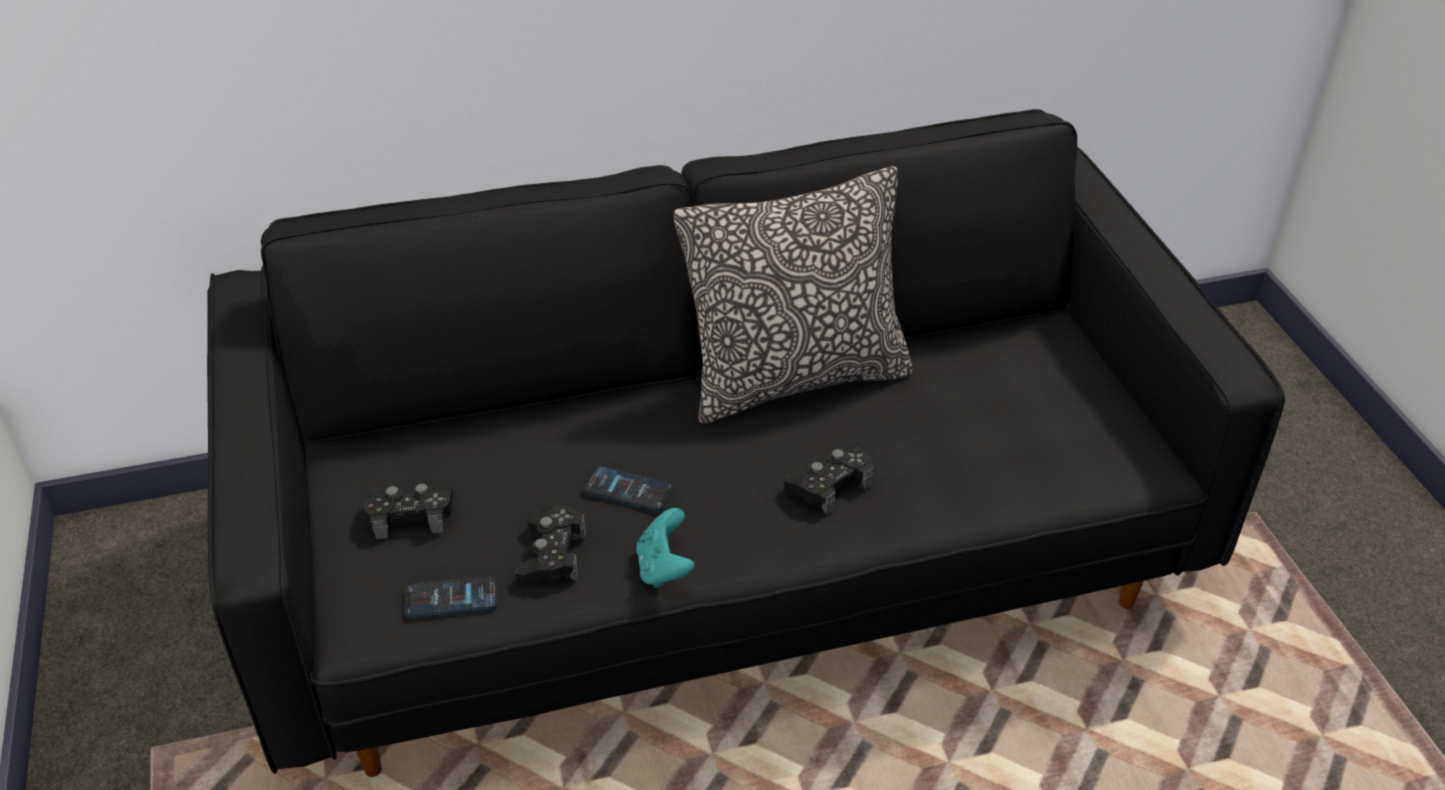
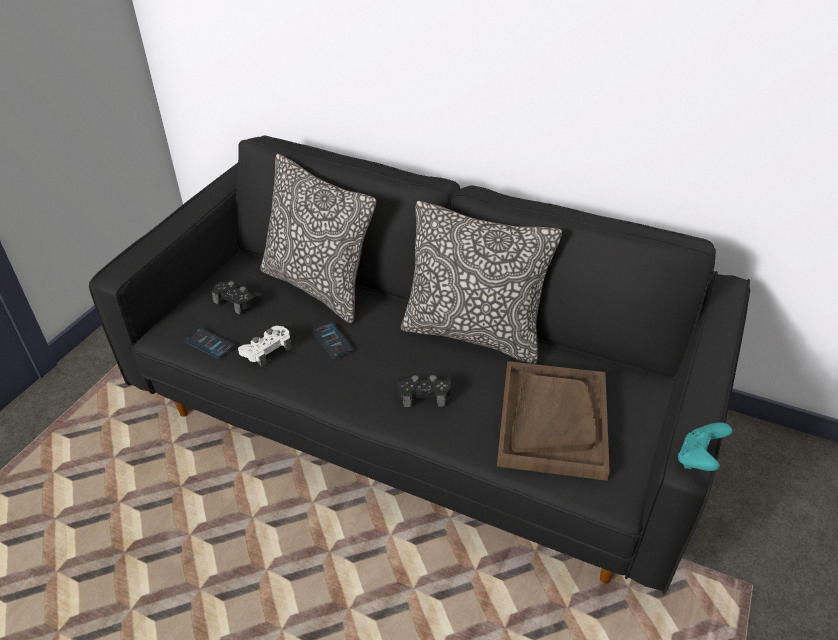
camera: 40 degrees right, 0 degrees up
(510, 430) = (318, 287): none -> pillow
(552, 555) = (267, 350): black game controller -> white game controller
(664, 568) = (303, 385): turquoise game controller -> turquoise game controller (698, 459)
(1004, 428) = (552, 420): none -> brown tray

